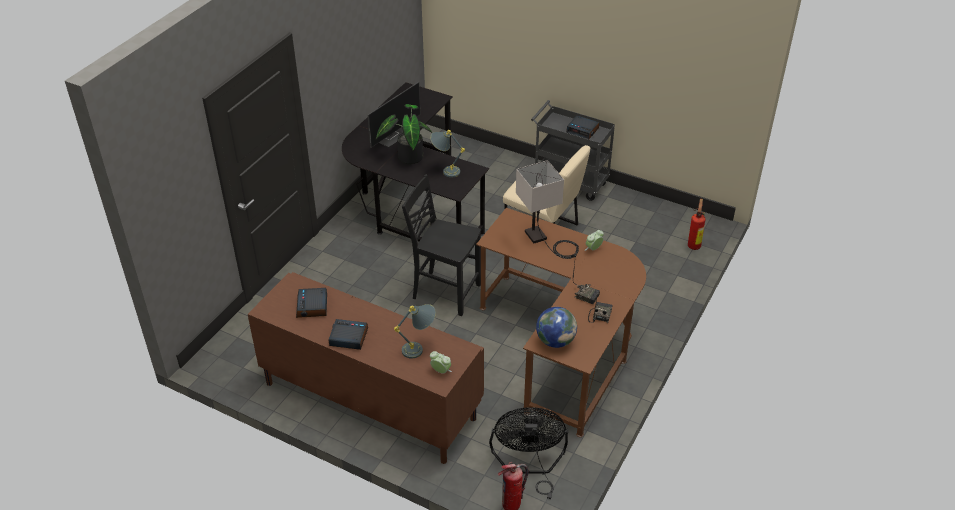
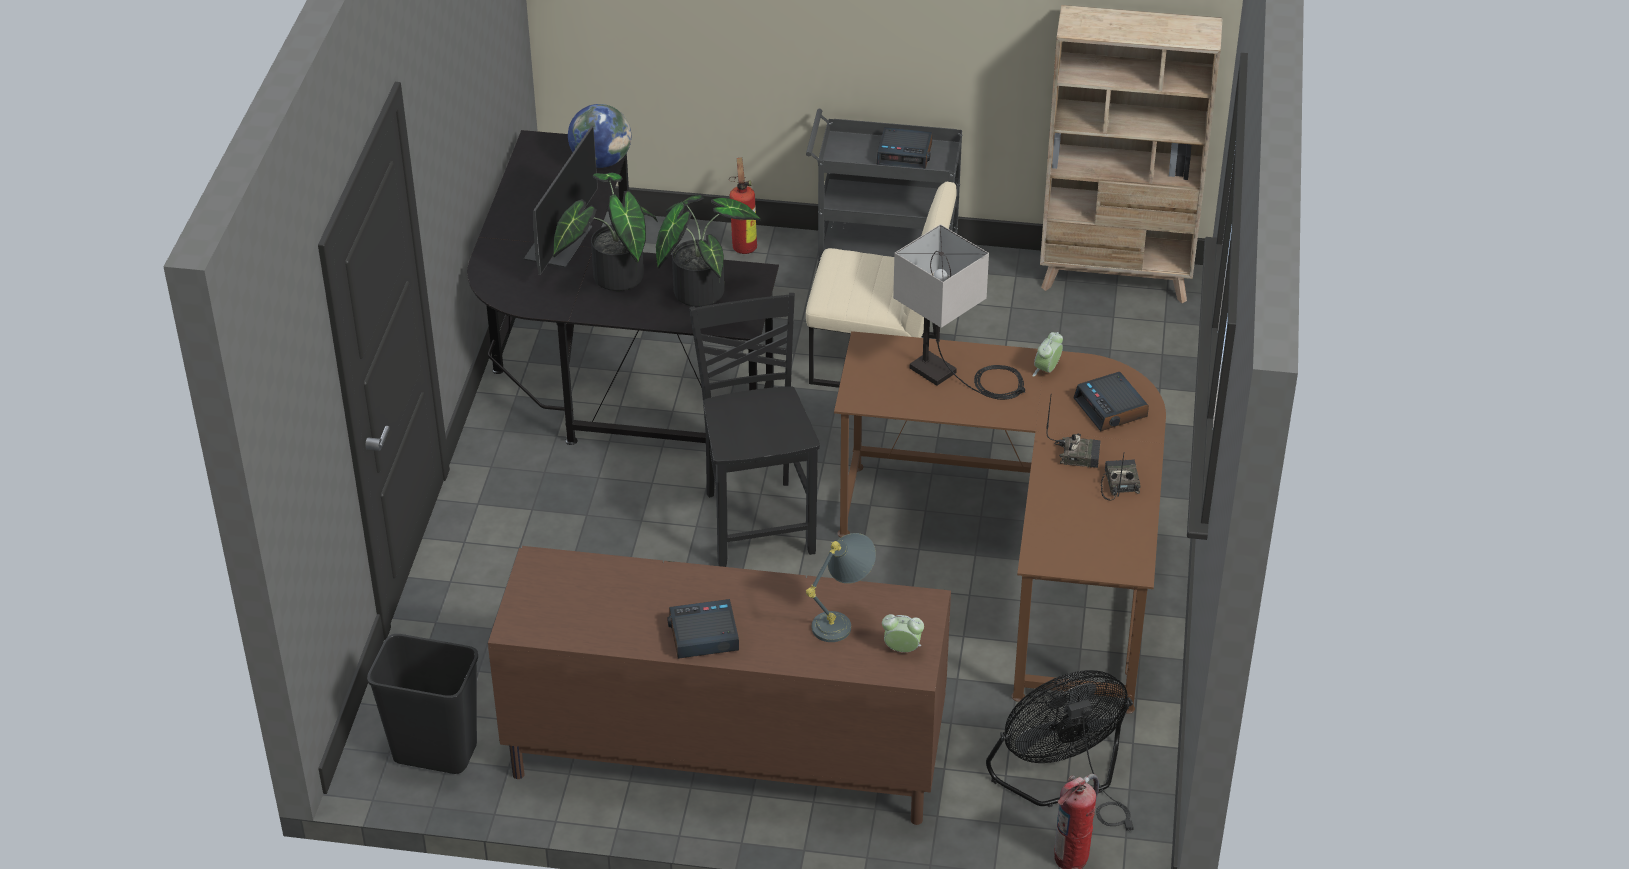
camera: 20 degrees left, 0 degrees up
(239, 361) = (436, 751): none -> black trash can
(312, 306) = (603, 598): alarm clock -> alarm clock (1111, 408)
(445, 171) = (700, 288): grey table lamp -> potted plant
(445, 292) = (758, 522): black chair -> black chair turned 75 degrees clockwise
(555, 341) = (1067, 547): globe -> globe (601, 161)
(681, 216) = (1116, 278): none -> beige bookcase
(694, 245) = (1163, 325): fire extinguisher -> fire extinguisher (744, 245)

